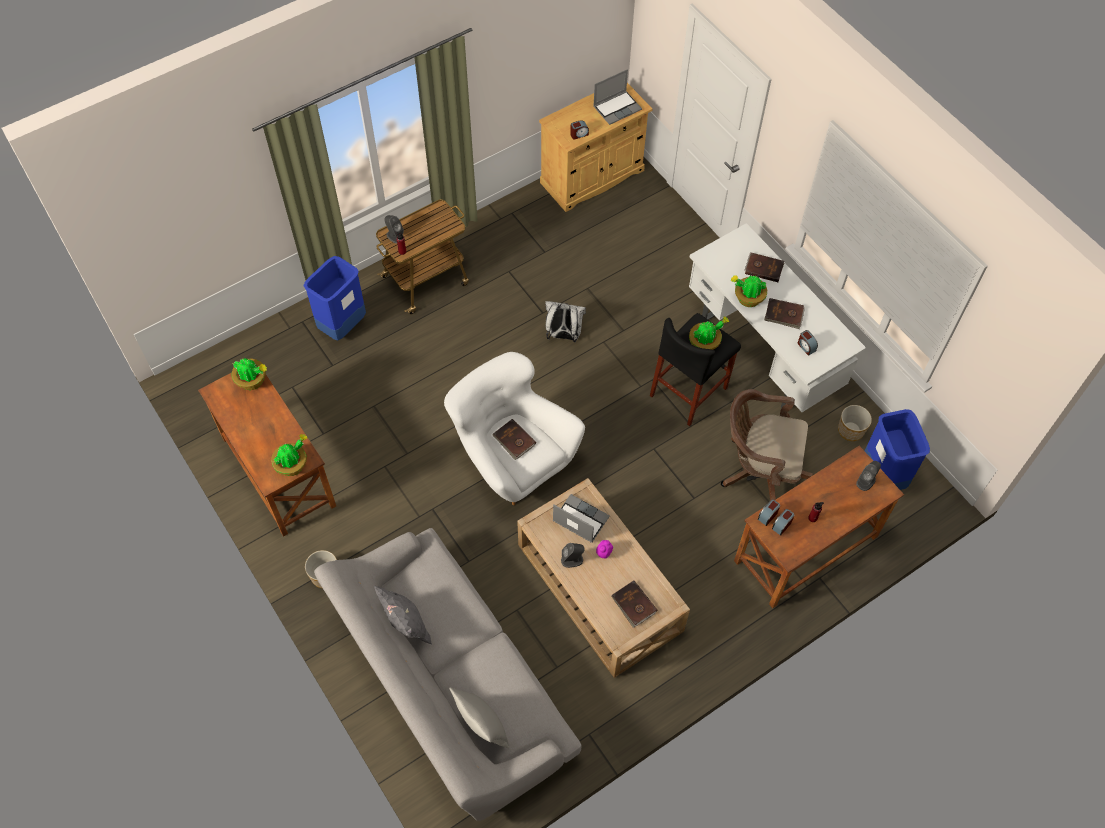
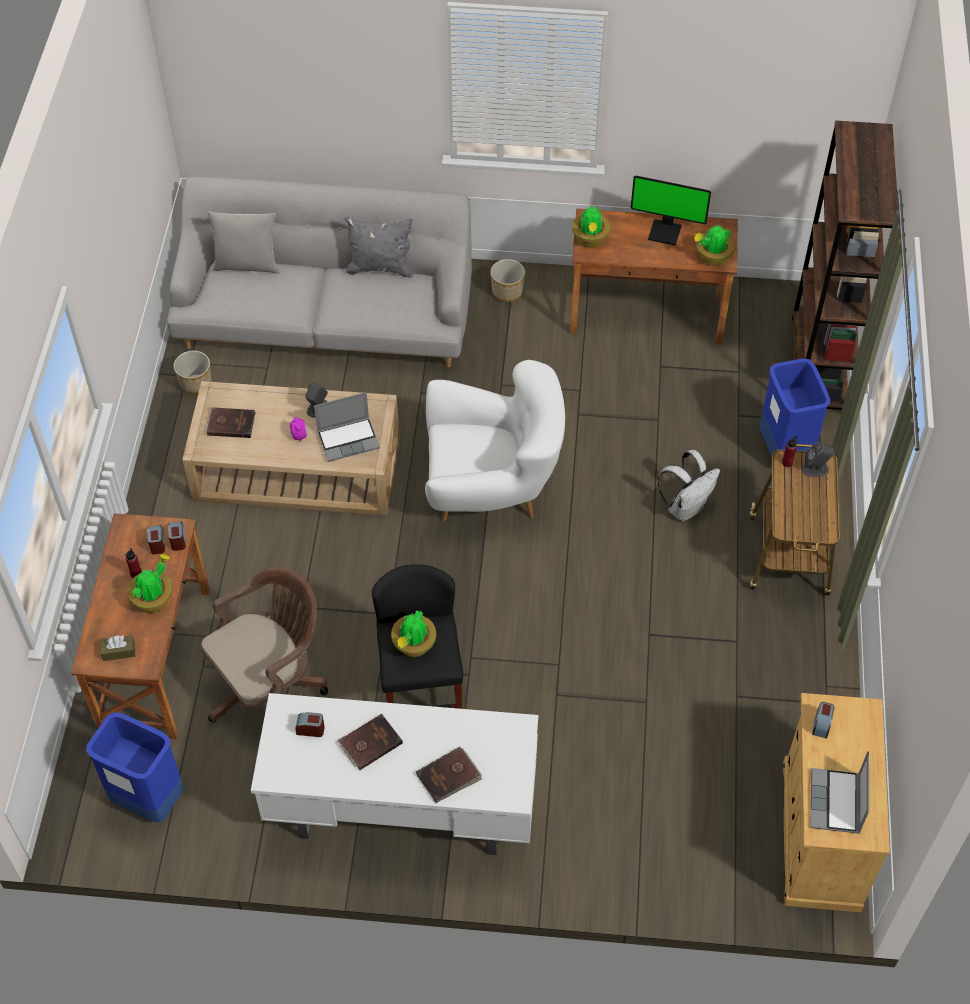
camera: 130 degrees right, 5 degrees down
(246, 424) = (665, 231): none -> monitor
(251, 347) = (818, 365): none -> brown bookcase
(514, 440) = (482, 446): brown book -> none
(563, 335) = (601, 633): white backpack -> white backpack (686, 507)
(747, 299) = (424, 723): potted plant -> potted plant (154, 599)
(850, 430) = (225, 817): planter -> planter (196, 383)
(866, 481) = (119, 651): grey speaker -> brown tissue box

